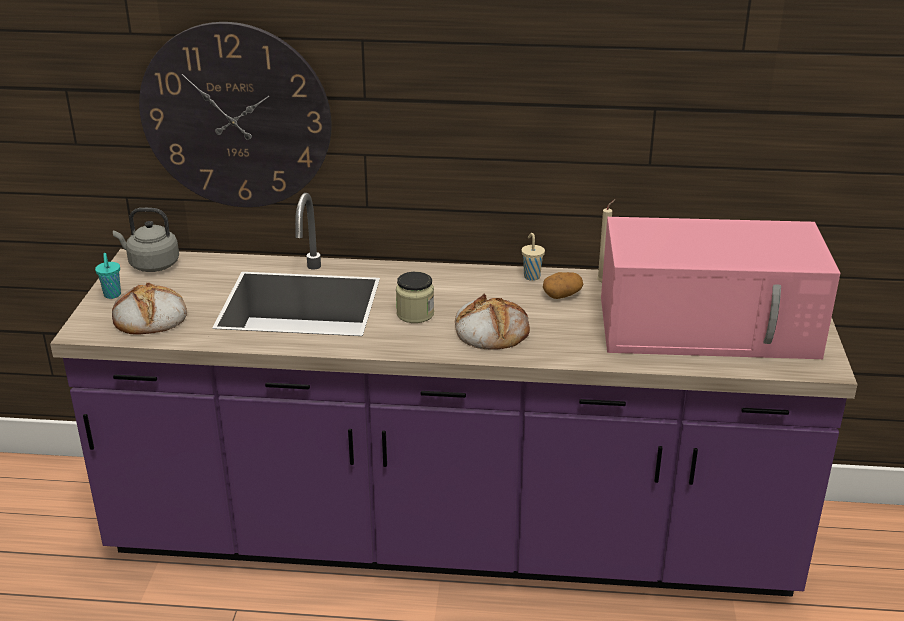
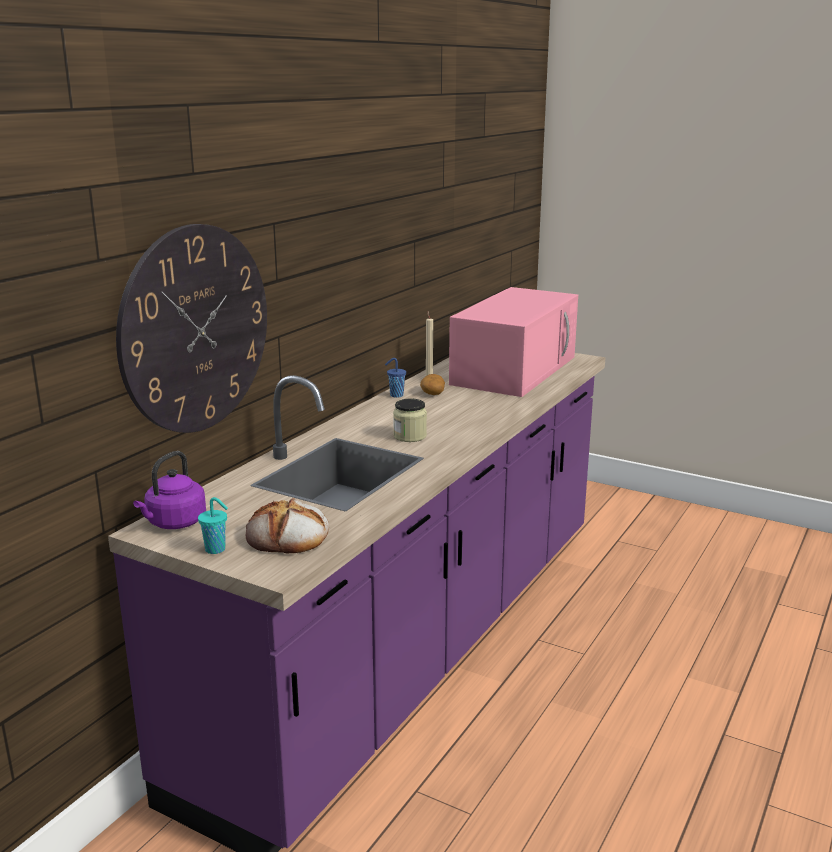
camera: 65 degrees left, 10 degrees down
(151, 265) = (174, 523): grey kettle -> purple kettle
(490, 329) = (459, 419): bread -> none
(531, 276) = (395, 395): beige cup -> blue cup

